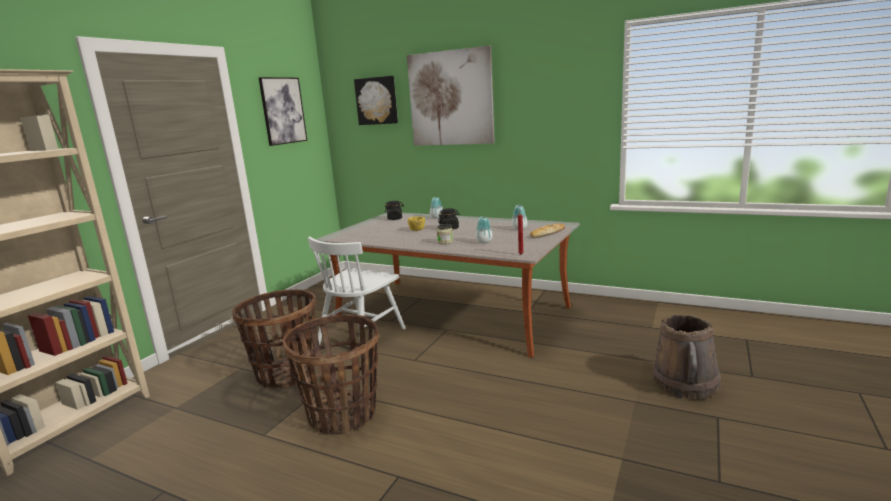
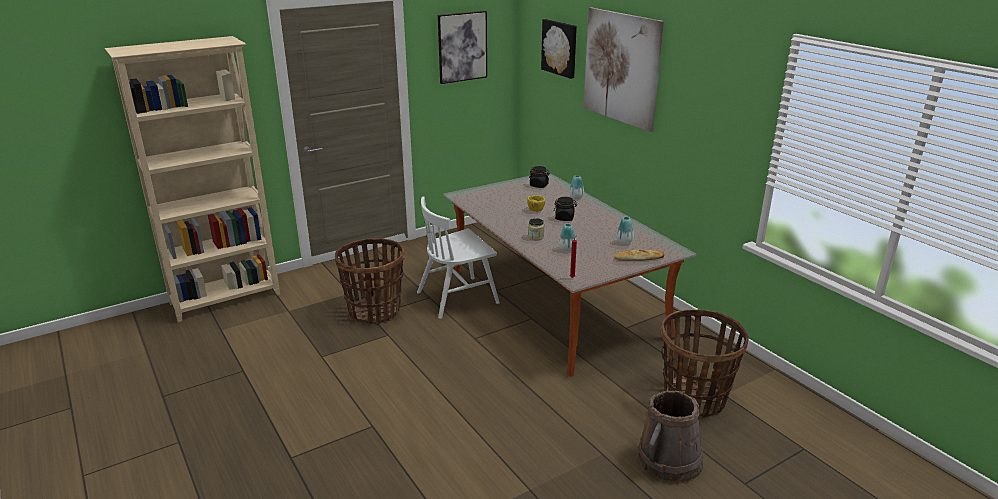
camera: 30 degrees right, 10 degrees up
(342, 414) = (381, 363): basket -> basket (694, 399)

